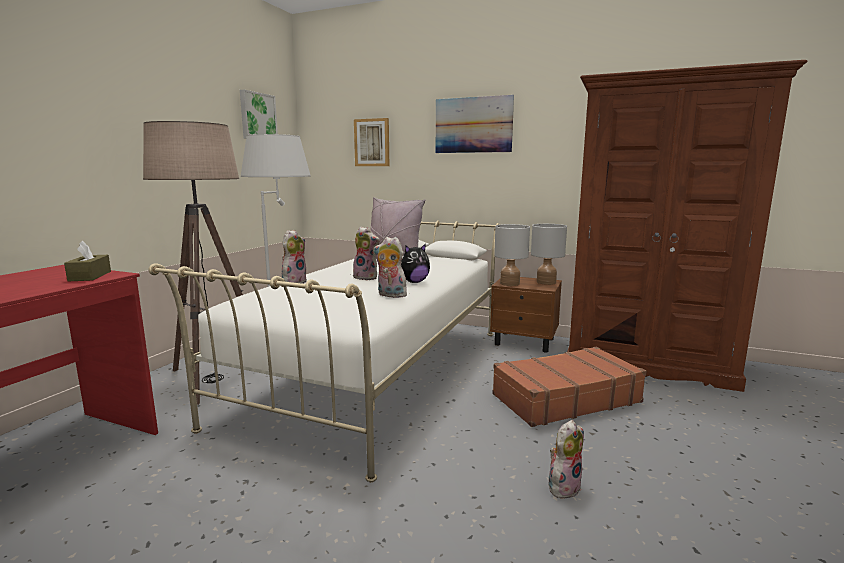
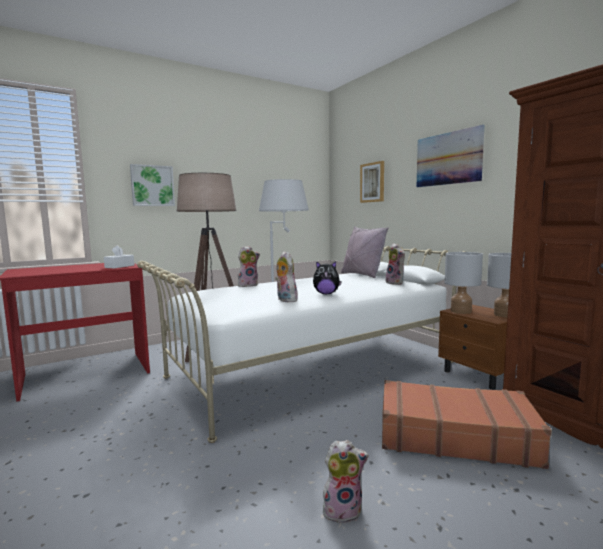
camera: 35 degrees right, 5 degrees down
(90, 276) = (119, 266): brown tissue box -> white tissue box
(257, 116) = (290, 169): picture -> picture (152, 186)
(367, 277) = (299, 287): plush toy -> plush toy (396, 283)

